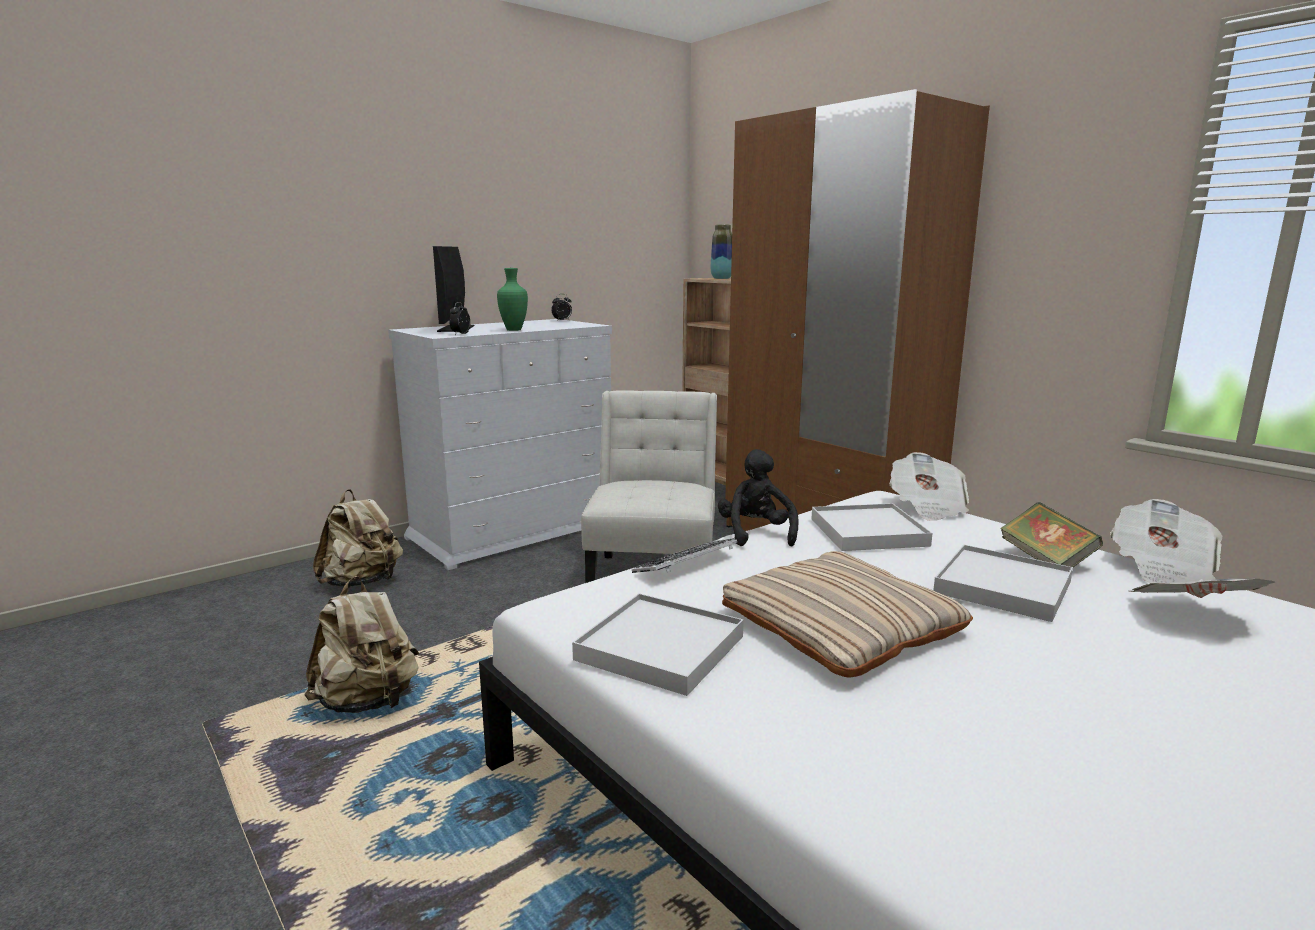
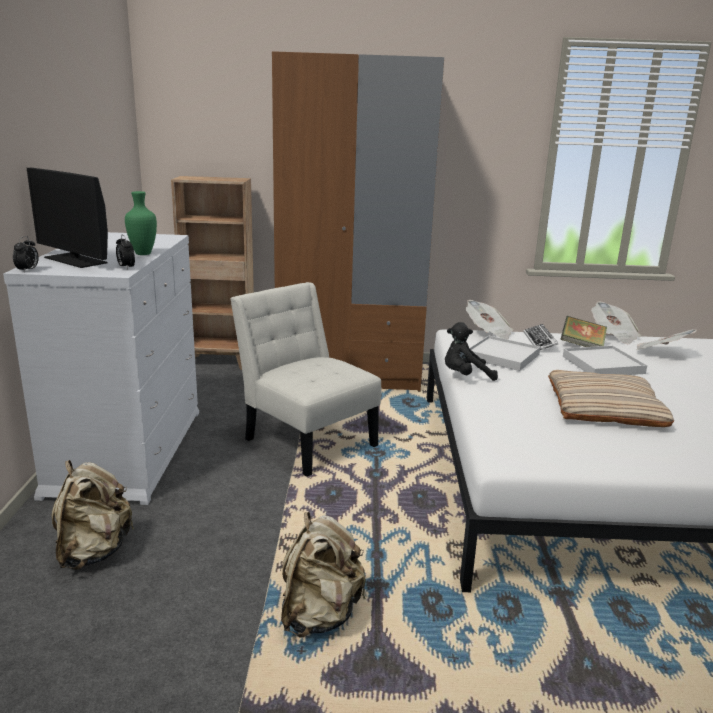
camera: 50 degrees left, 5 degrees up
(562, 320) = (117, 234): alarm clock -> alarm clock (28, 270)
(660, 648) = (590, 452): white tray -> none
(686, 564) = (488, 407): keyboard -> keyboard (540, 341)
(721, 278) = (206, 178): vase -> none
(756, 534) = (465, 376): black plush toy -> black plush toy turned 45 degrees counterclockwise

